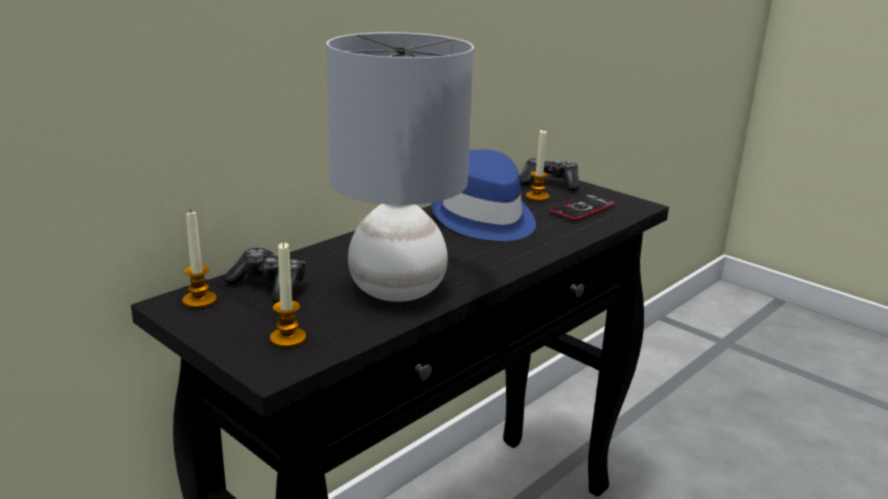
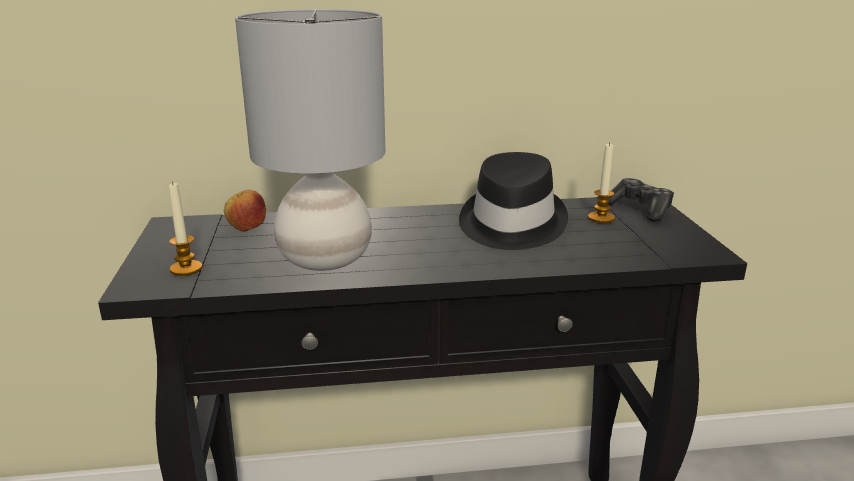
camera: 40 degrees right, 0 degrees up
(199, 300) = (189, 226): candle -> none
(269, 286) = (247, 230): game controller -> apple
(484, 218) = (510, 224): blue hat -> black hat
(582, 209) = (629, 240): phone -> none

